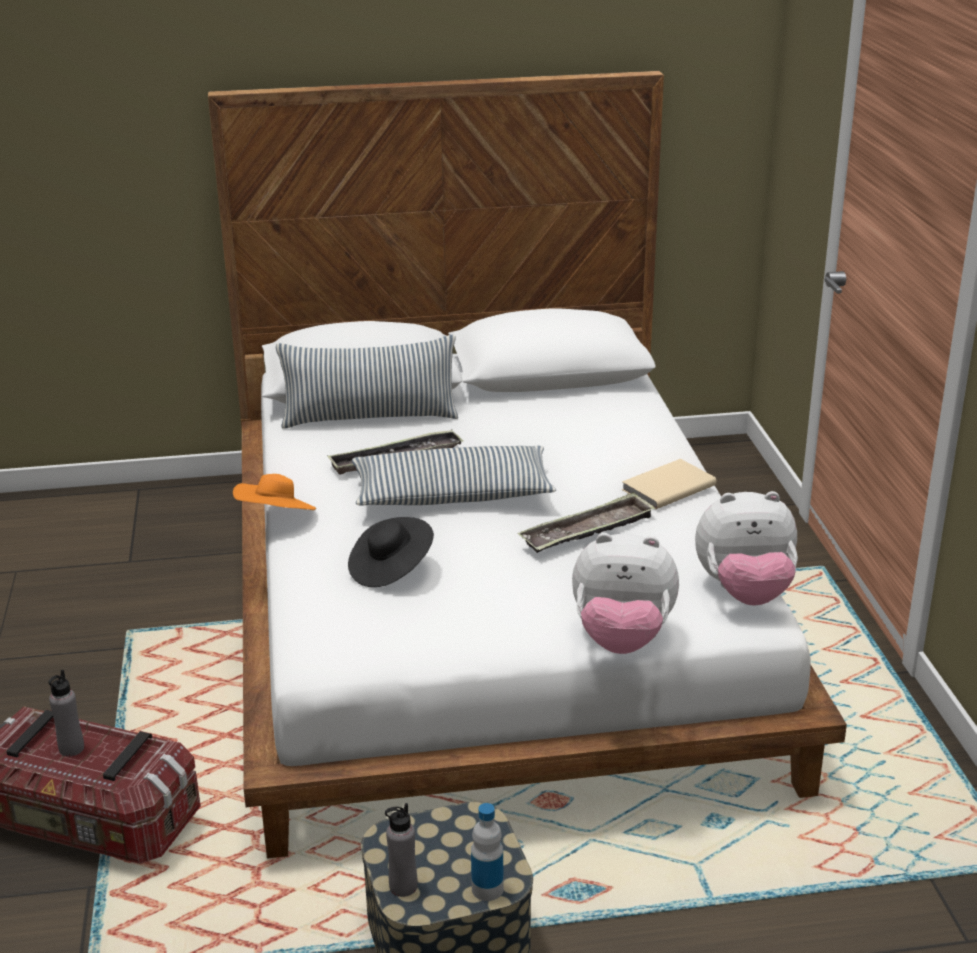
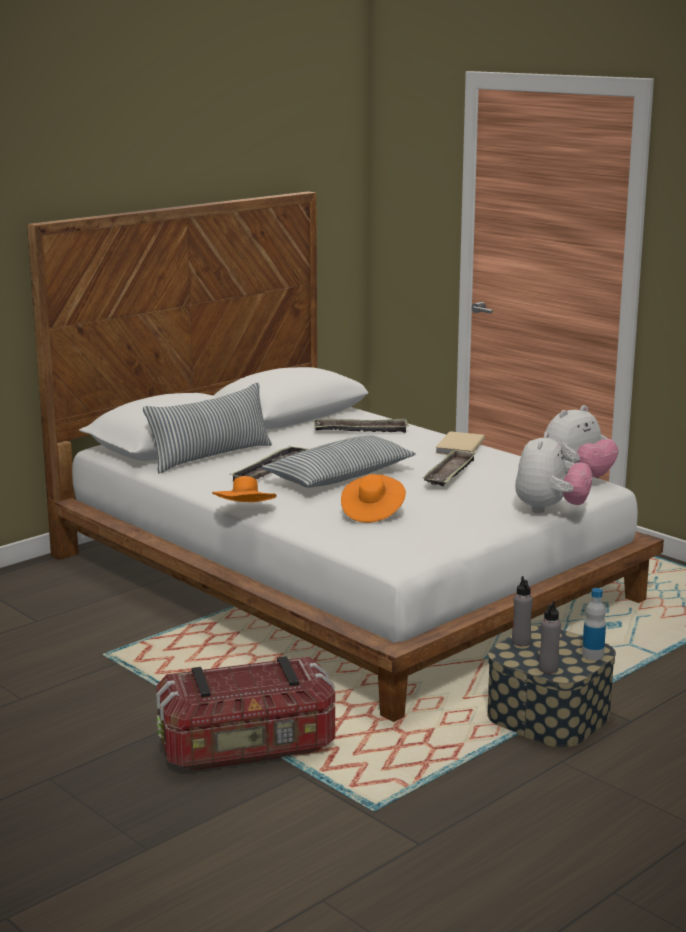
camera: 35 degrees left, 10 degrees down
(71, 748) = (238, 682): grey bottle -> grey bottle (521, 642)
(390, 569) = (372, 512): black hat -> orange hat
(591, 423) = (361, 430): none -> tray
(622, 639) = (550, 509): plush toy -> plush toy turned 45 degrees counterclockwise

